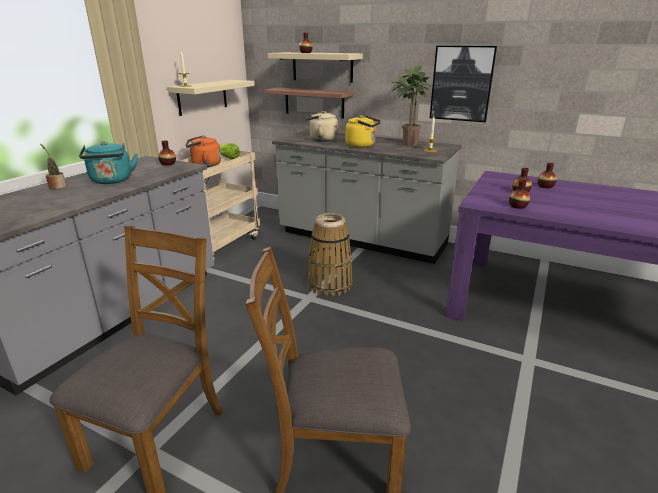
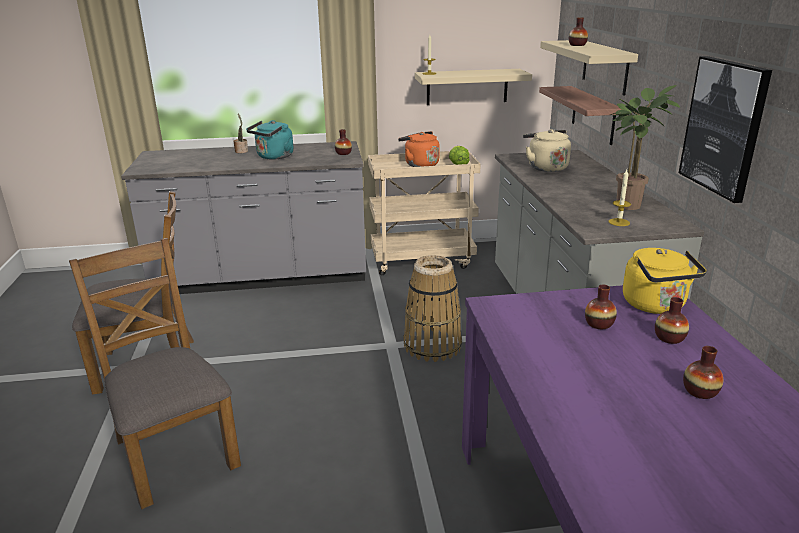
camera: 55 degrees right, 0 degrees up
(362, 145) = (562, 188): yellow kettle -> yellow kettle (656, 306)
(517, 206) = (526, 332): vase -> vase (700, 391)

